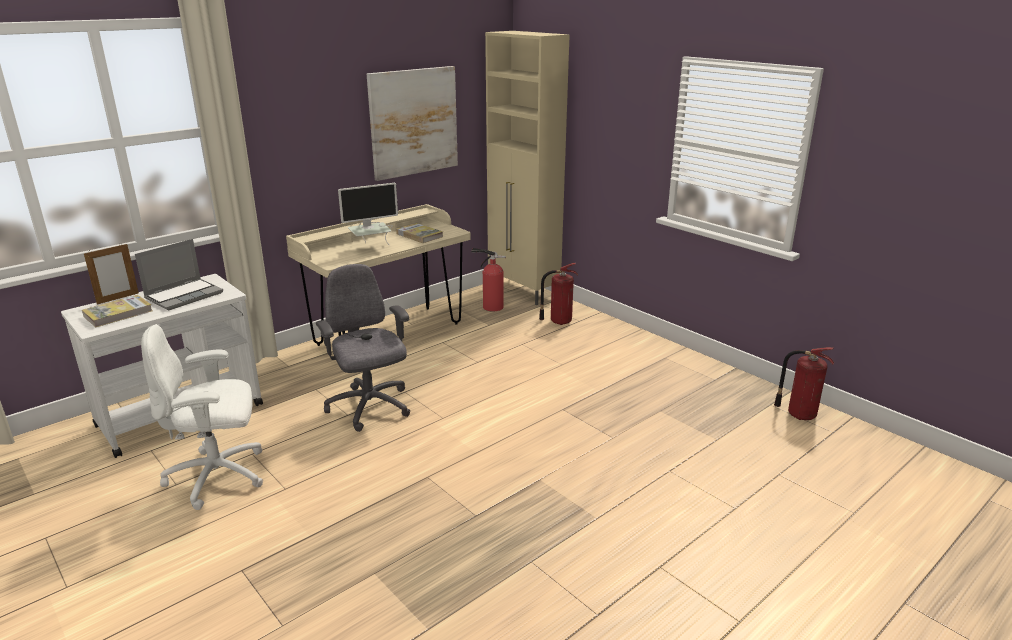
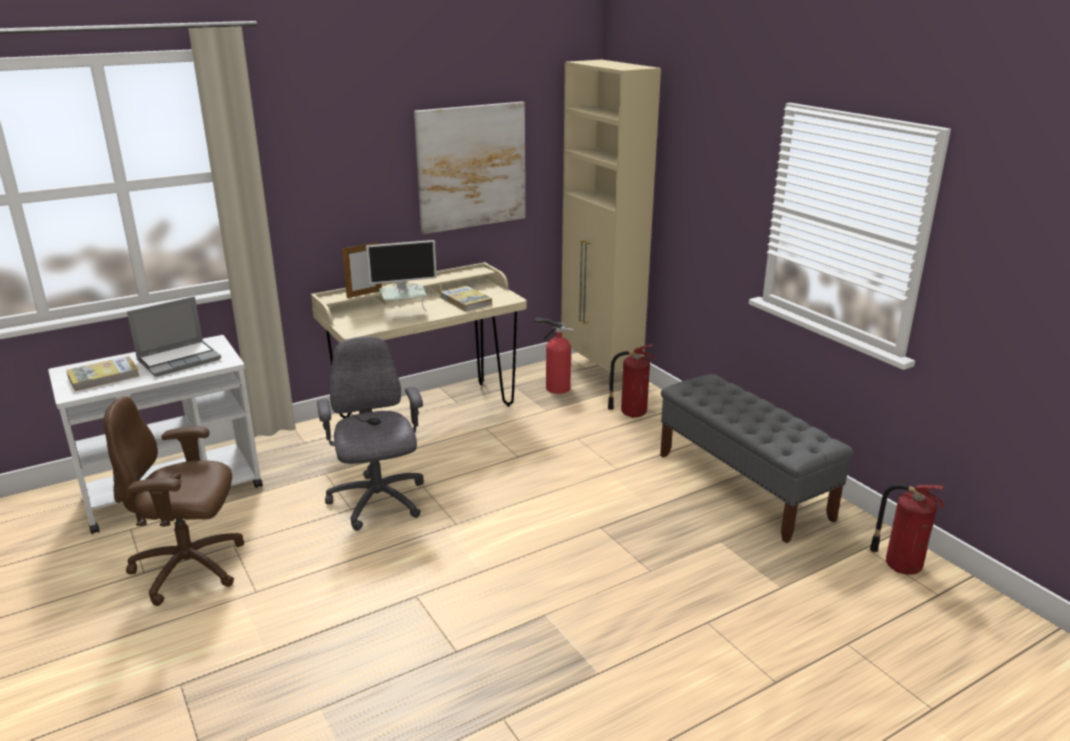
camera: 10 degrees right, 0 degrees up
(118, 298) = (111, 358): picture frame -> picture frame (364, 294)
(219, 476) = (190, 568): white office chair -> brown office chair
(664, 368) = (743, 486): none -> grey bench

